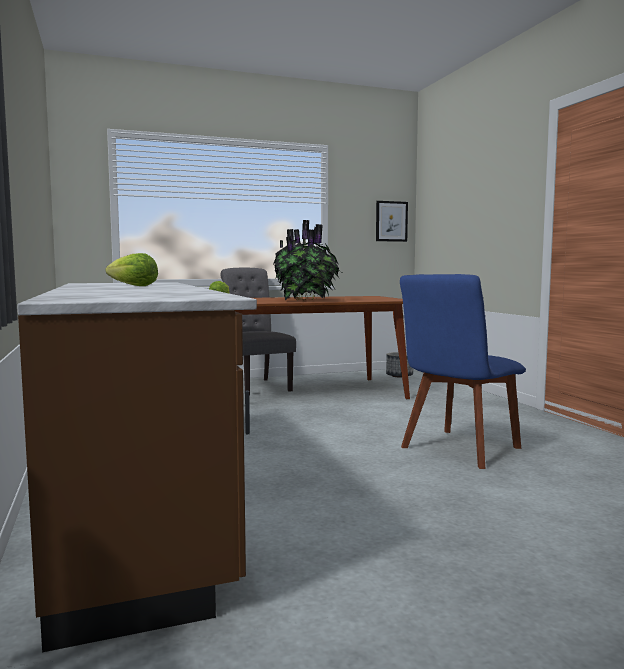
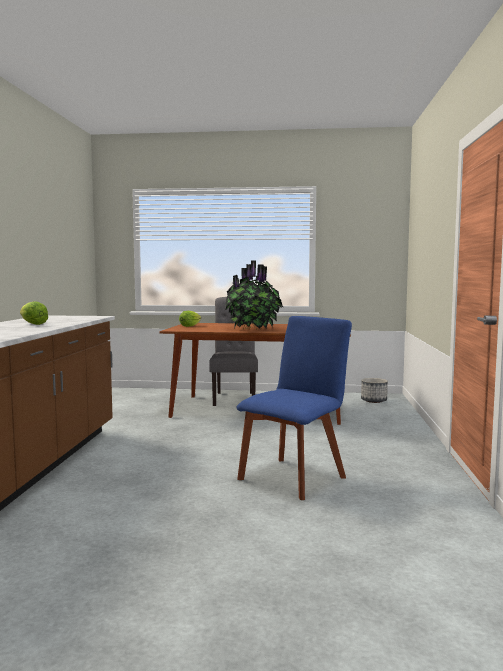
camera: 25 degrees right, 0 degrees up
(391, 221) = (381, 253): picture -> none
(458, 449) = (294, 476): blue chair -> blue chair turned 150 degrees clockwise

